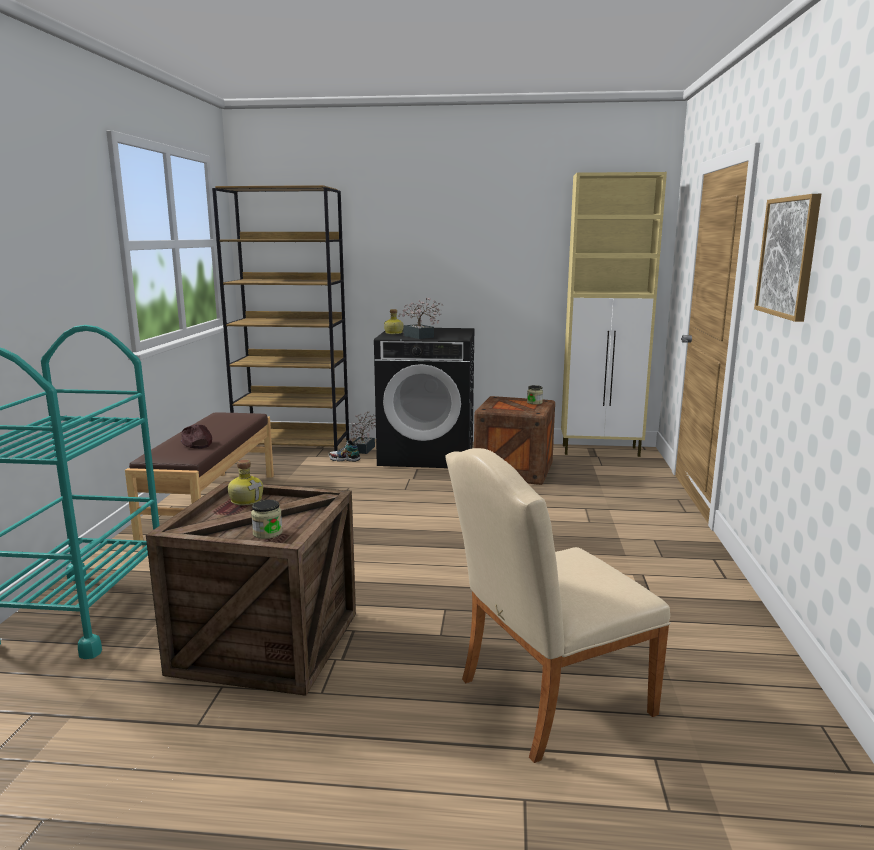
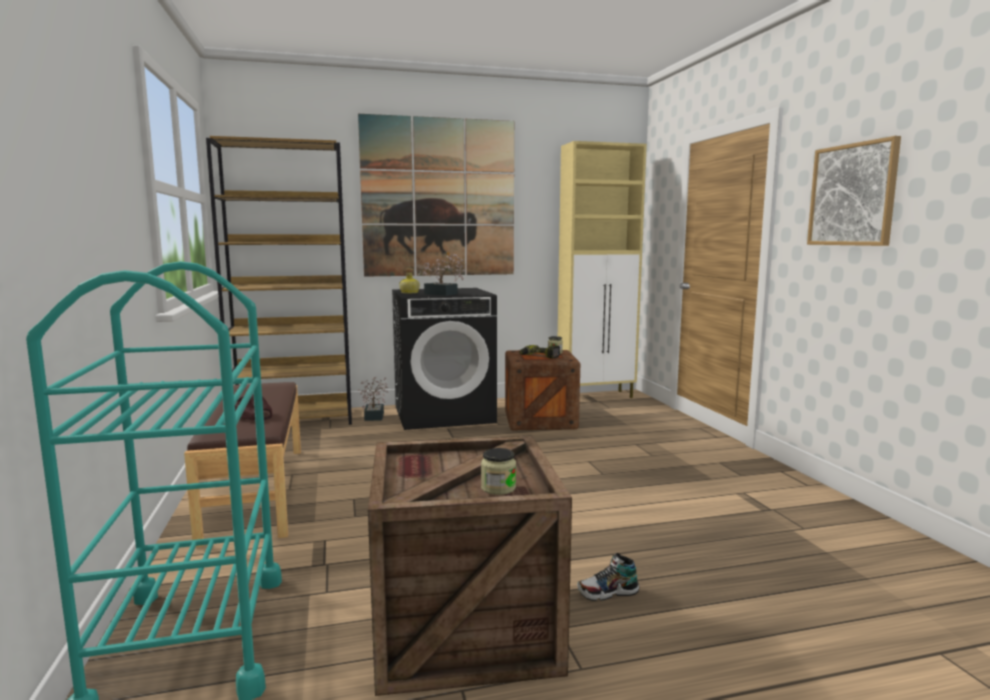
camera: 20 degrees left, 5 degrees down
(246, 500) = (421, 459): bottle -> none
(344, 459) = (364, 428): shoe -> shoe (608, 593)
(439, 235) = (439, 198): none -> picture
(510, 406) = (539, 357): none -> power drill
(544, 699) = (794, 621): beige chair -> none

